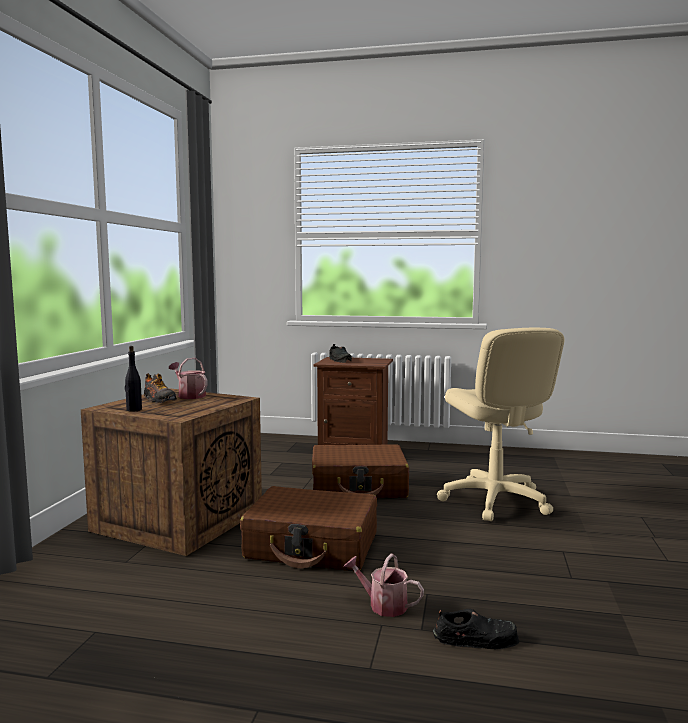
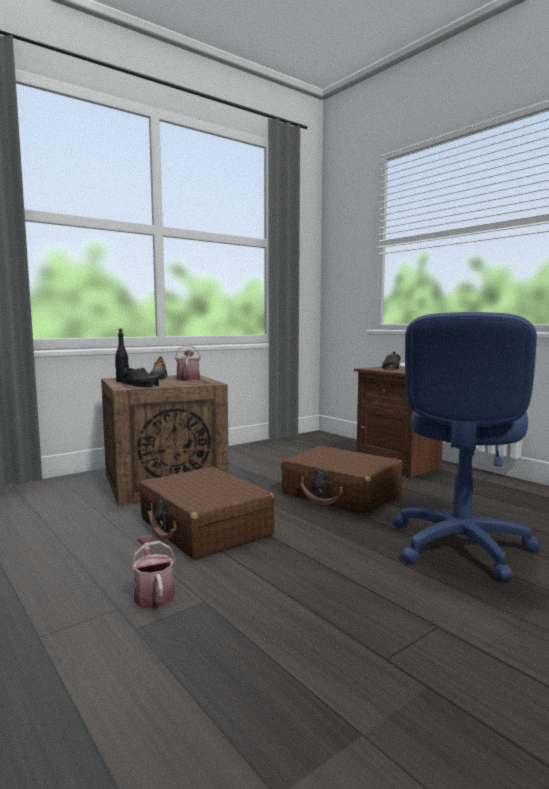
camera: 40 degrees right, 0 degrees up
(476, 638) = (157, 662): black shoe -> black shoe (140, 384)
(494, 501) = (459, 546): beige office chair -> blue office chair

